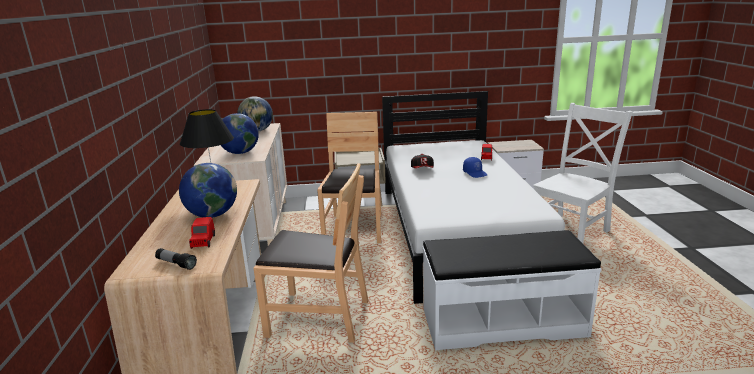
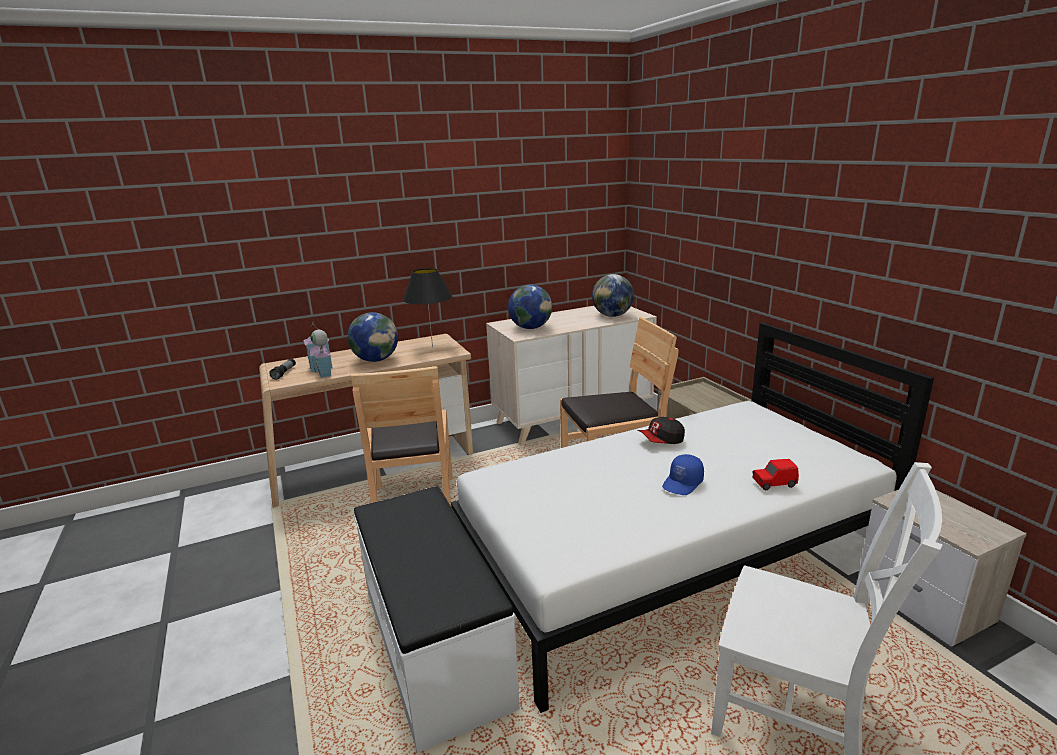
camera: 70 degrees right, 0 degrees up
(203, 242) = (322, 370): red toy car -> toy house

